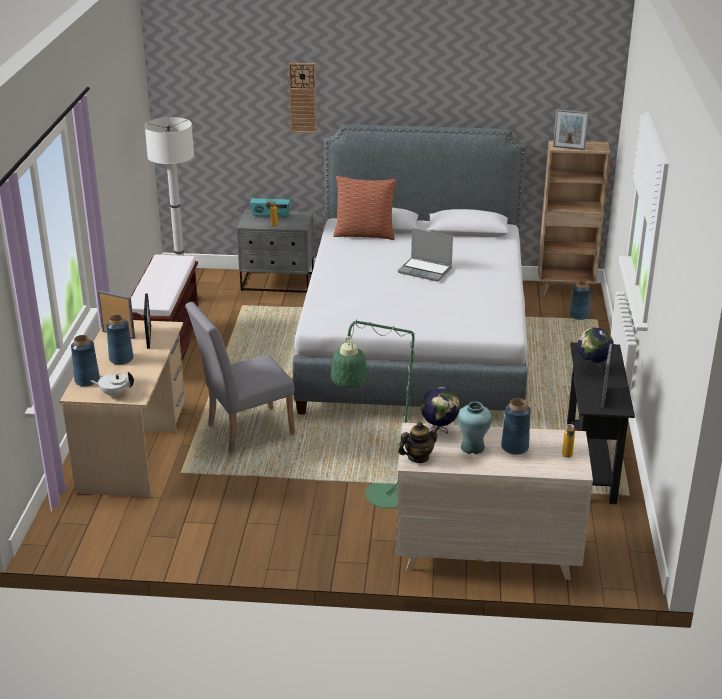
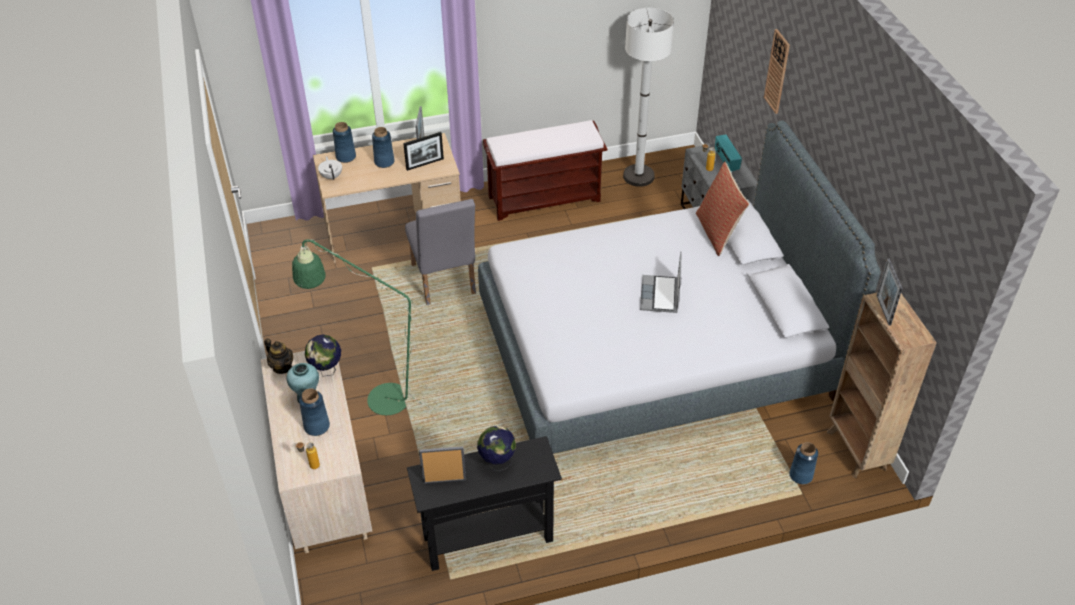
camera: 70 degrees right, 15 degrees up
(244, 431) = (444, 283): grey chair -> grey chair turned 150 degrees counterclockwise

